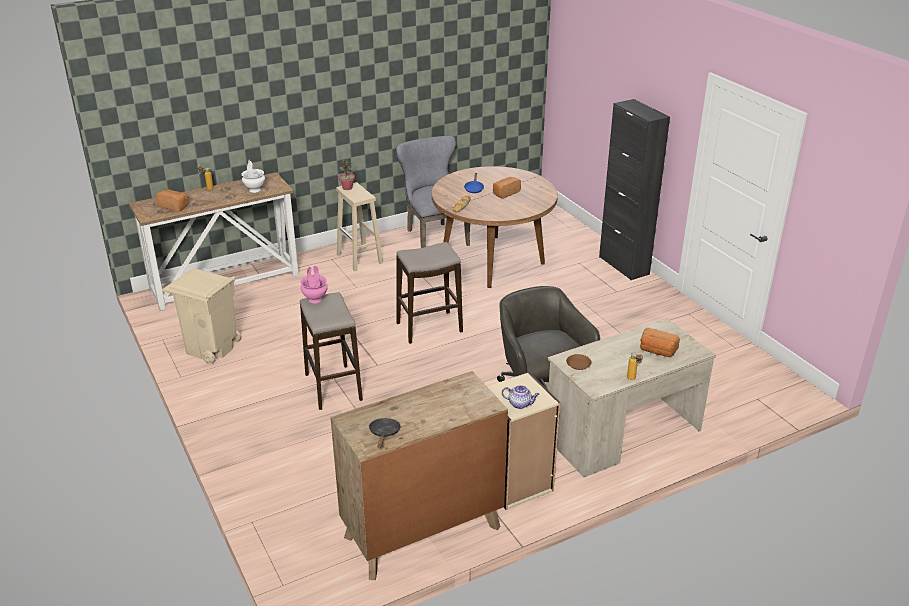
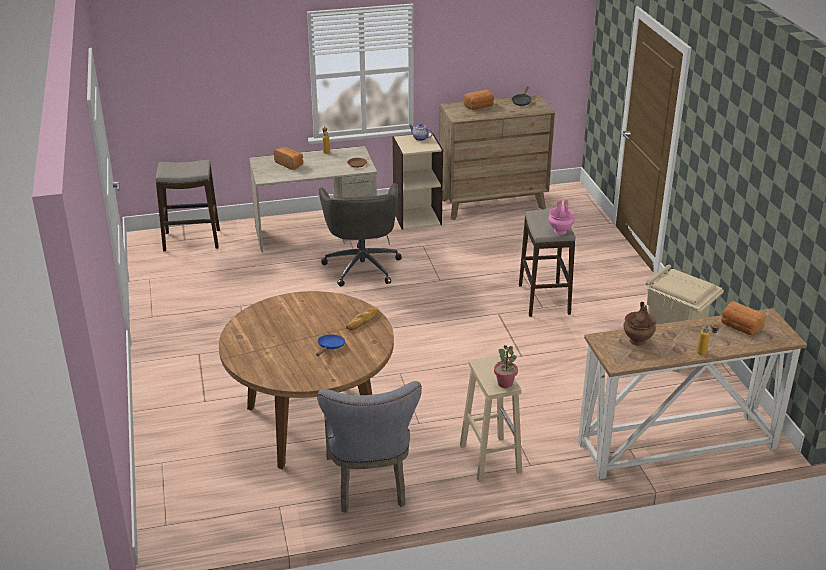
camera: 165 degrees left, 0 degrees up
(254, 190) = (637, 341): white vase -> brown vase
(429, 327) = (433, 343): stool -> stool (192, 241)
(505, 193) = (293, 333): bread -> bread (479, 107)
(624, 265) = (155, 387): black cabinet -> none

